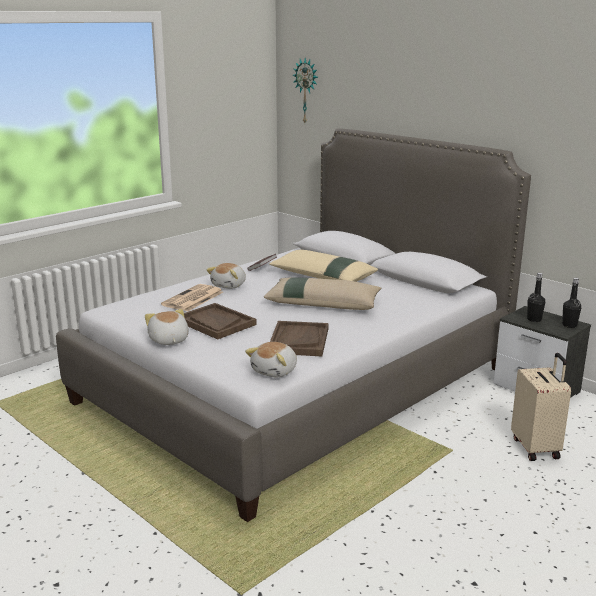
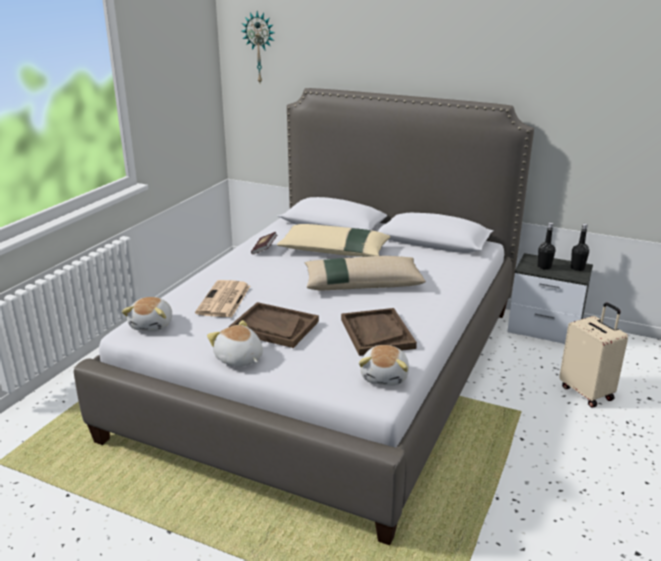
camera: 20 degrees left, 5 degrees up
(229, 285) = (247, 276): plush toy -> plush toy (153, 325)

